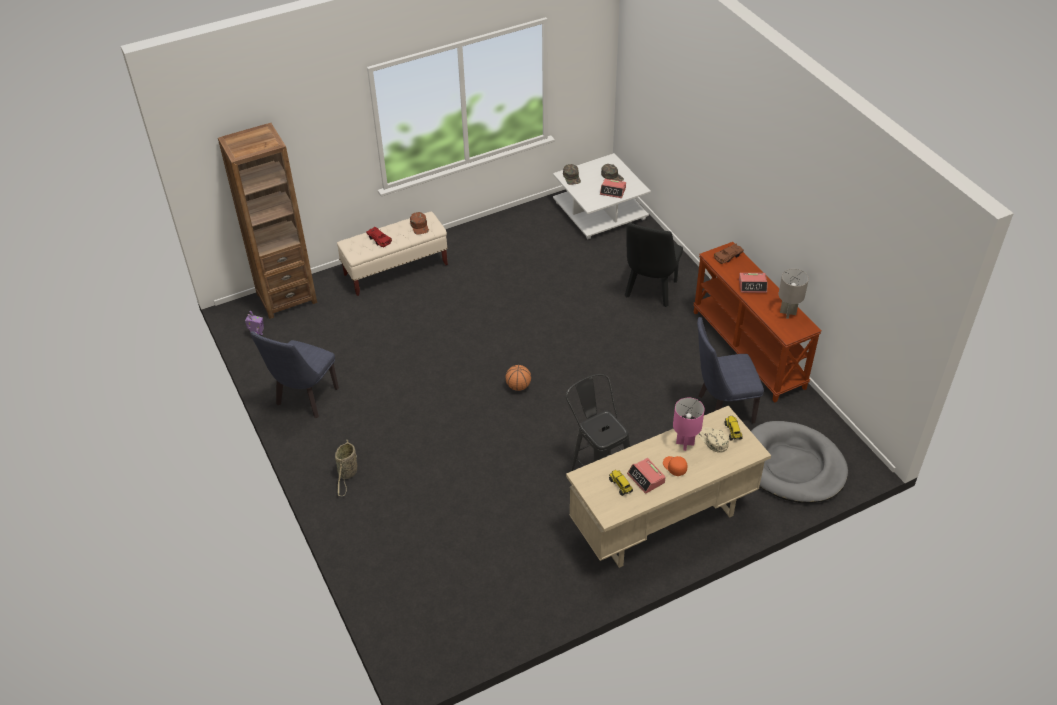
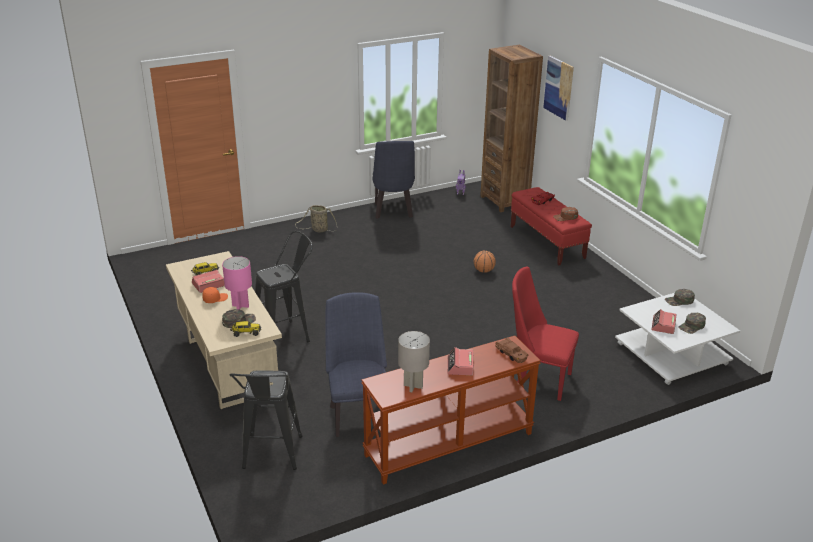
camera: 90 degrees right, 15 degrees down
(305, 400) = (393, 212): blue chair -> blue chair turned 120 degrees counterclockwise
(309, 136) = (559, 87): none -> picture
(396, 270) = (547, 242): beige bench -> red bench
(518, 386) = (401, 299): basketball -> basketball (483, 271)
(650, 292) = (538, 380): black chair -> red chair
(713, 440) = (239, 321): beige cap -> green cap
(792, 466) = (271, 457): grey dog bed -> black stool

